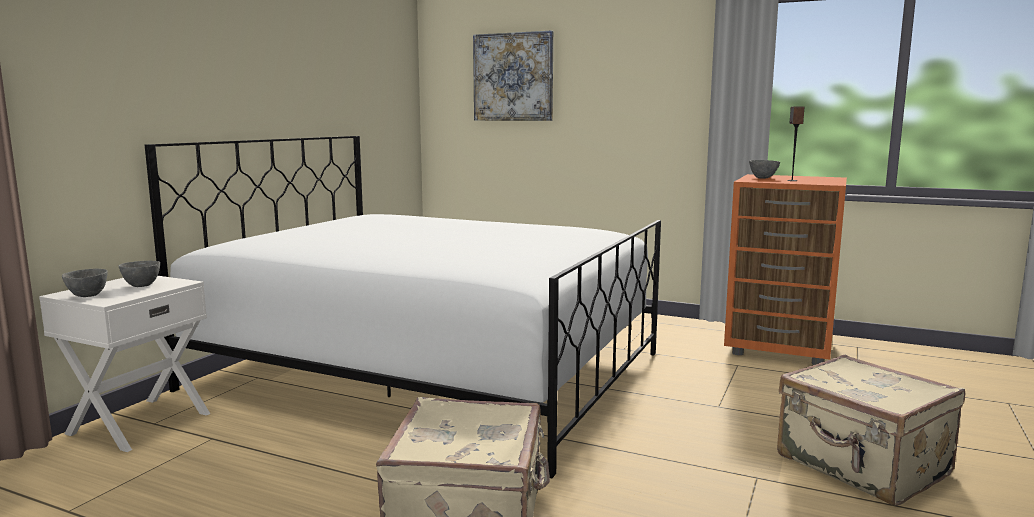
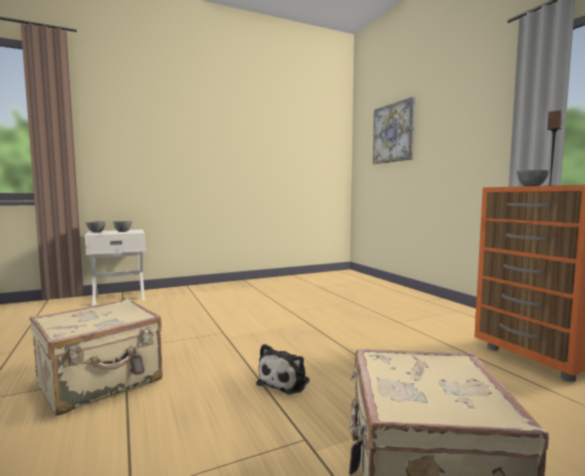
camera: 40 degrees right, 5 degrees down
(429, 370) = (261, 305): white bed -> none
(649, 443) = (285, 381): none -> plush toy

